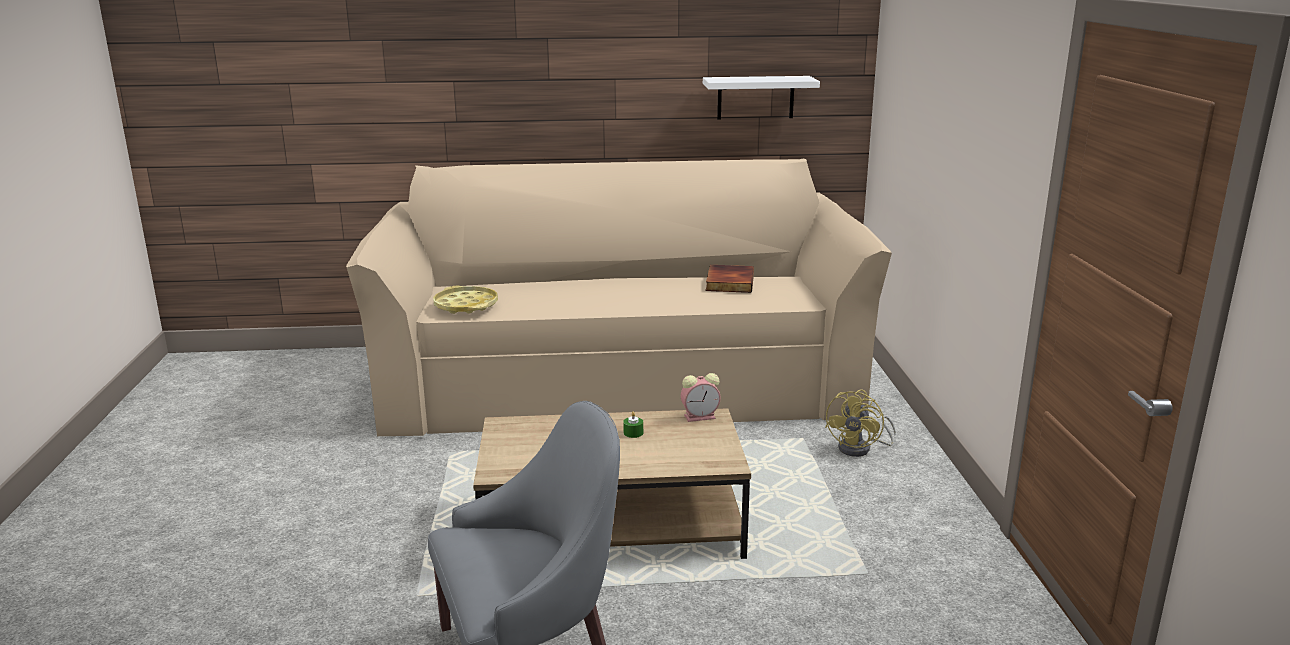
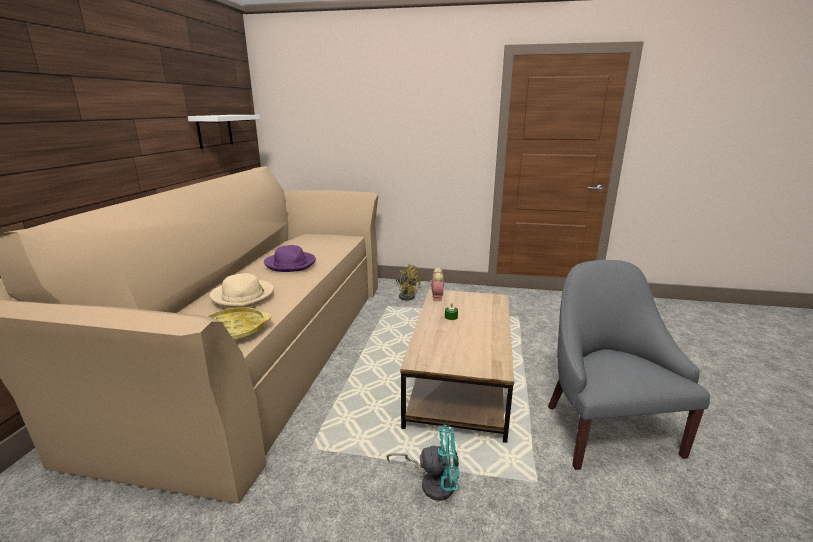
camera: 75 degrees left, 0 degrees up
(410, 526) = (432, 482): none -> turquoise fan
(539, 291) = (243, 296): none -> beige hat
(646, 290) = (291, 264): none -> purple hat
(728, 282) = (301, 245): book -> none

